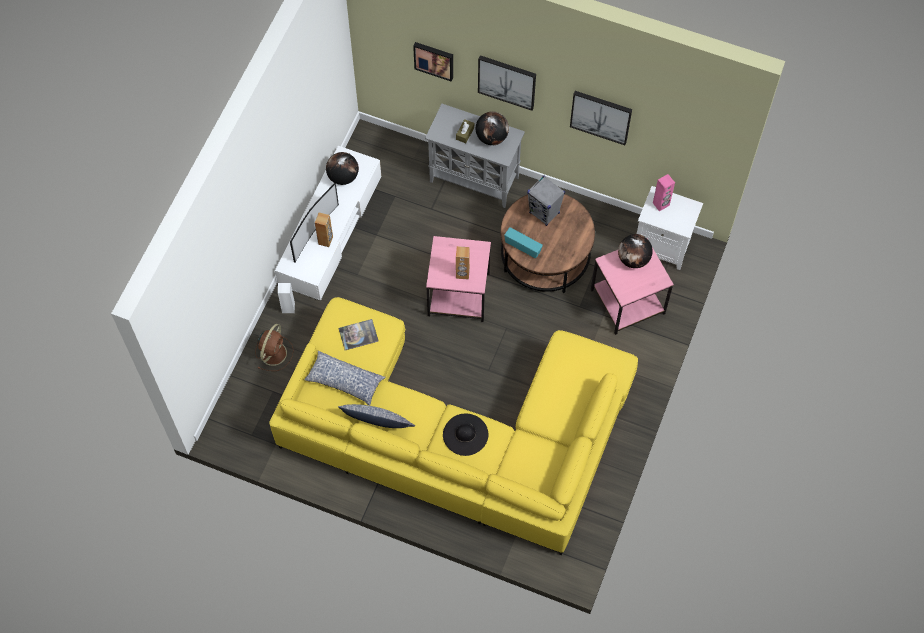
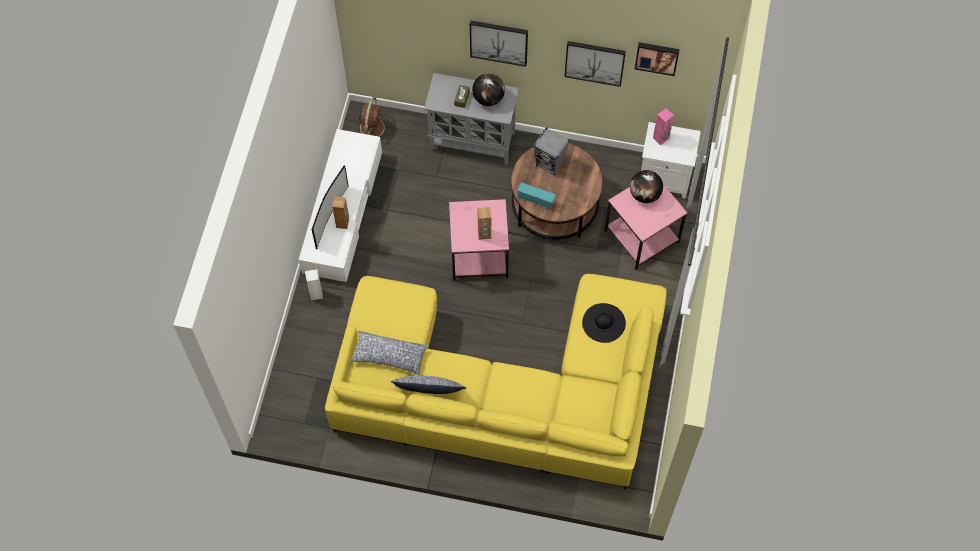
camera: 10 degrees left, 0 degrees up
(274, 352) = (310, 339): brown fan -> brown fan (372, 126)
(343, 177) = (347, 158): globe -> none
(358, 335) = (394, 309): book -> none
(434, 59) = (424, 31): picture -> picture (657, 57)
(465, 434) = (516, 388): black hat -> black hat (603, 323)

